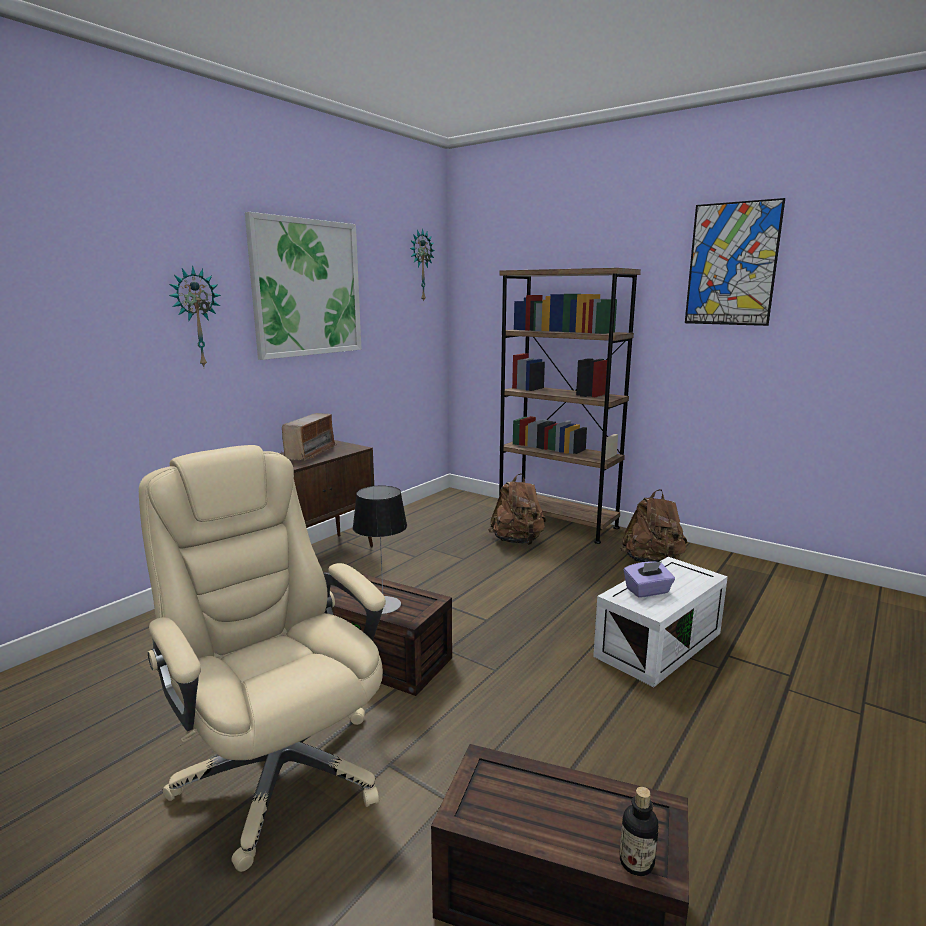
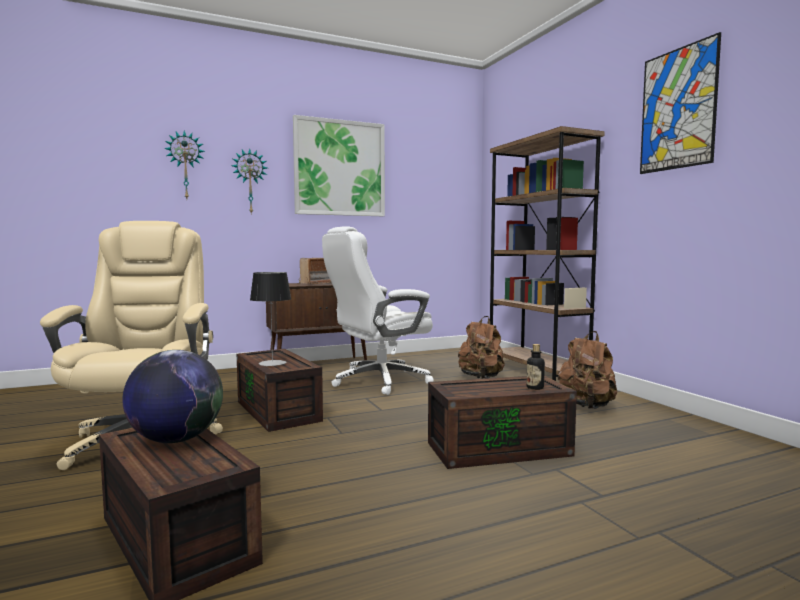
camera: 30 degrees right, 10 degrees down
(420, 266) = (450, 157): wall clock -> wall clock (185, 165)
(422, 572) = (378, 381): none -> white office chair
(538, 794) = (176, 440): none -> globe
(636, 862) = (160, 476): bottle -> bottle (535, 387)
(647, 591) = (476, 386): purple tissue box -> none
(657, 643) = (499, 448): white storage box -> brown storage box

